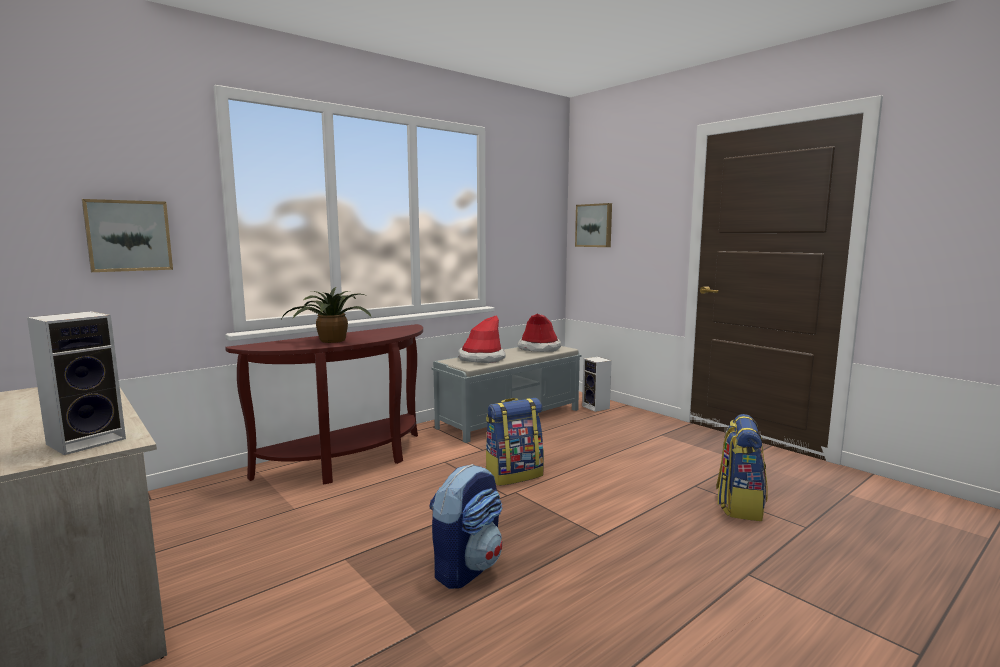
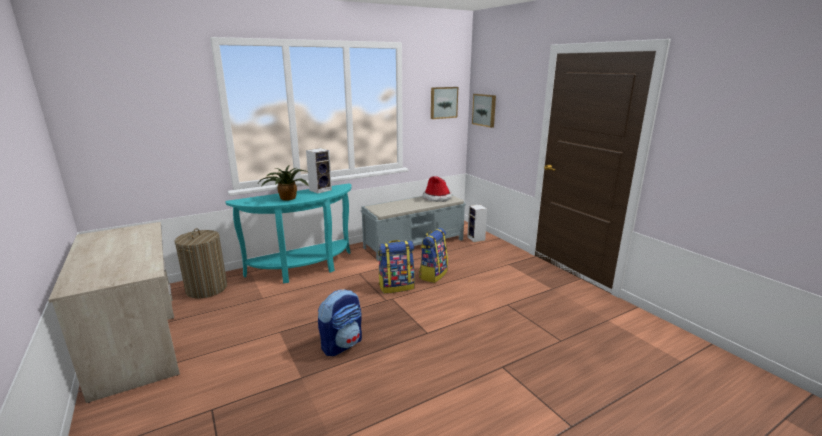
camera: 10 degrees right, 10 degrees up
(89, 440) = (134, 271): speaker -> speaker (321, 190)
(128, 236) = (166, 136): picture -> picture (443, 102)
(185, 503) = (206, 288): none -> laundry basket
(350, 462) = (303, 269): brown console table -> turquoise console table
(481, 358) = (393, 206): hat -> none
(739, 505) = (527, 321): backpack -> backpack (433, 274)

